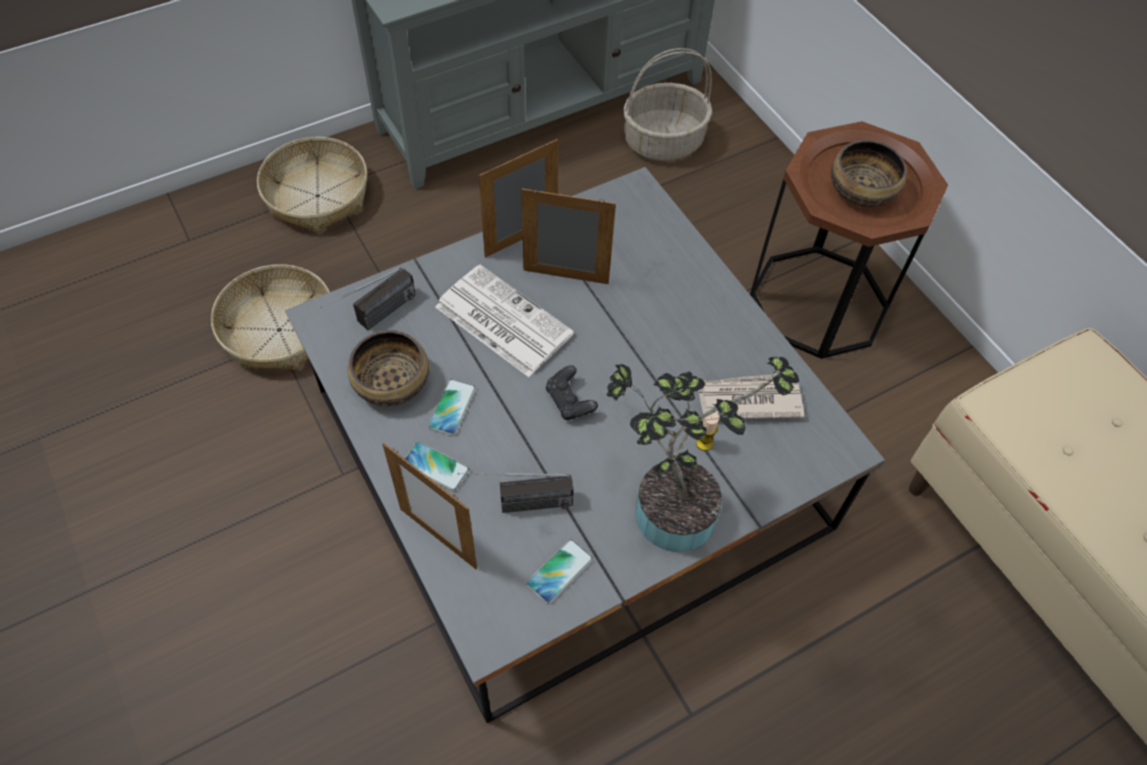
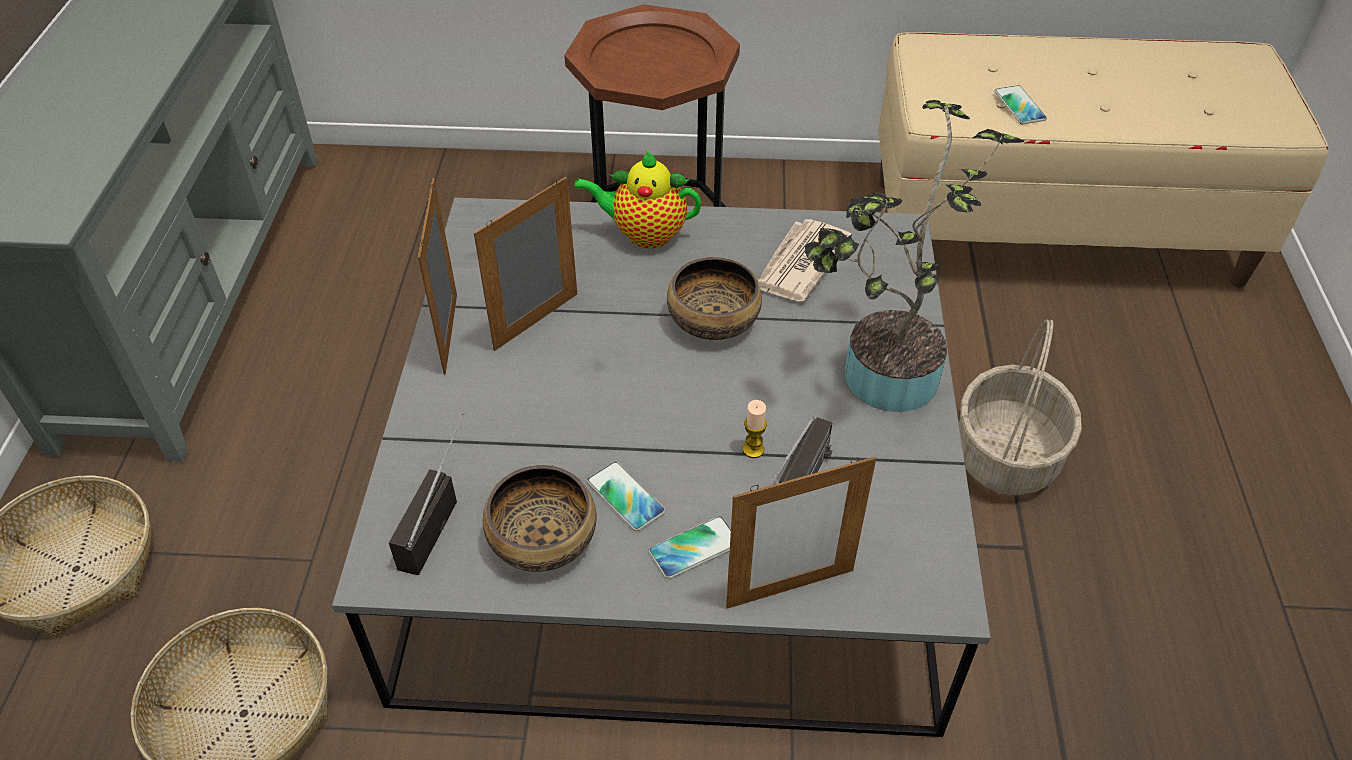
camera: 55 degrees left, 10 degrees down
(375, 319) = (435, 515): radio -> radio turned 150 degrees counterclockwise
(501, 320) = (545, 400): newspaper -> none
(559, 571) = (900, 498): phone -> phone (1019, 106)
(570, 401) = (698, 393): black game controller -> none
(664, 141) = (359, 224): basket -> basket (1005, 454)
(699, 289) = (644, 234): none -> teapot
(704, 443) = (826, 317): candle -> candle (753, 449)
(862, 189) = (657, 62): bowl -> bowl (712, 319)

